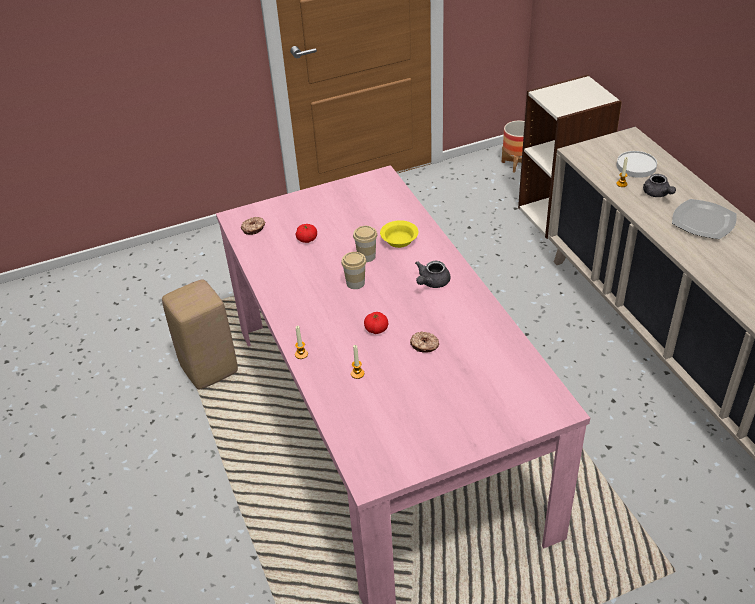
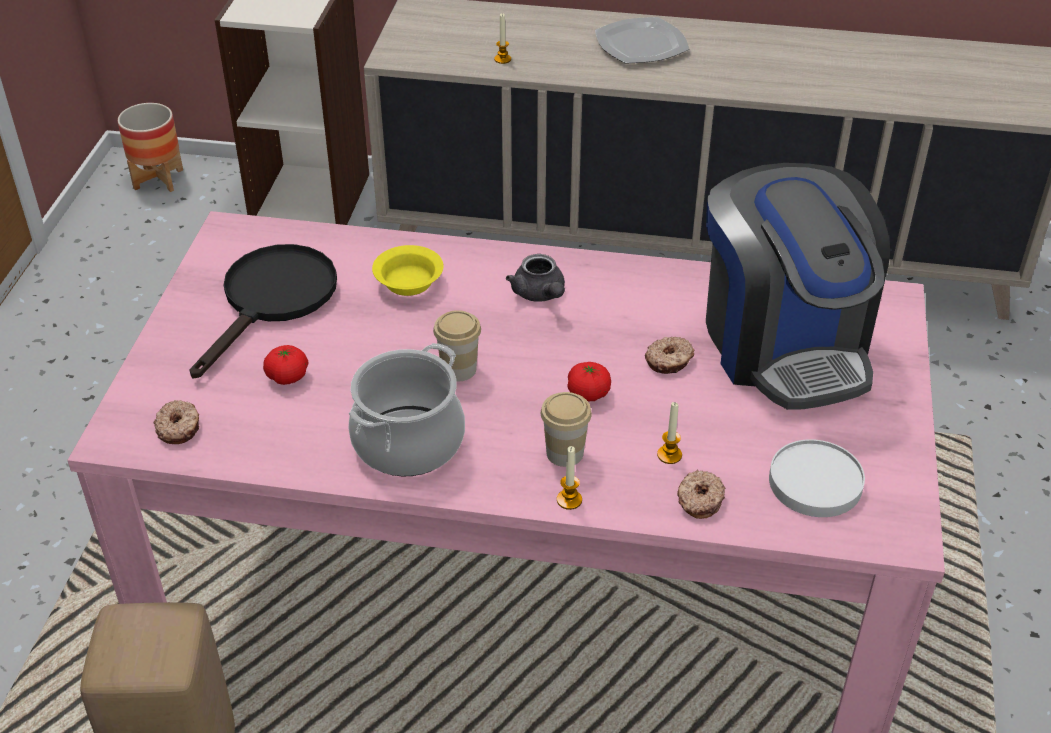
camera: 60 degrees left, 0 degrees up
(297, 290) = (408, 441): none -> cooking pot
(335, 396) = (699, 500): none -> donut
(349, 211) = (273, 301): none -> black frying pan
(366, 256) = (407, 331): cup -> cup (564, 453)
(478, 381) = (784, 344): none -> coffee machine
(636, 166) = (482, 33): white plate -> white plate (815, 482)
(657, 194) = (554, 47): grey teapot -> none

